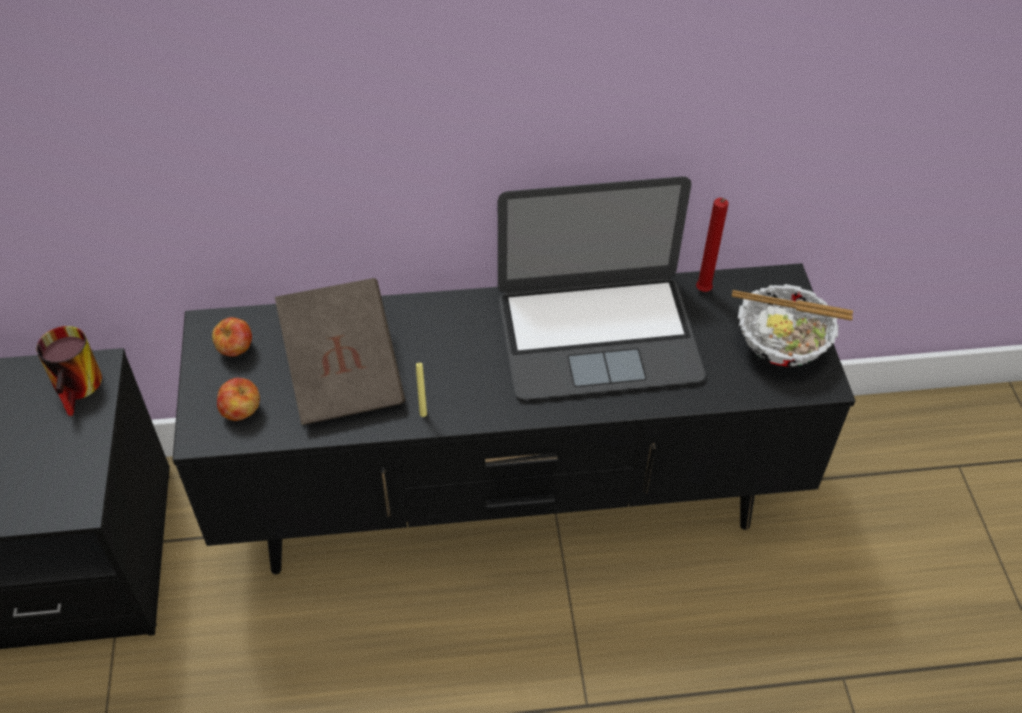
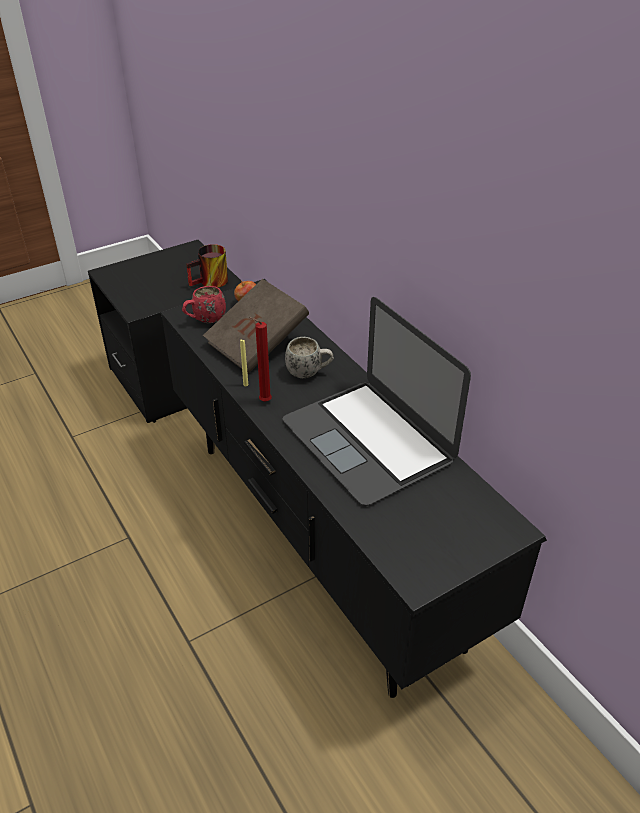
camera: 65 degrees right, 10 degrees down
(241, 412) = (205, 321): apple -> red mug
(441, 341) = (309, 373): none -> white mug
(703, 292) = (457, 483): red candle -> red candle (263, 401)
(781, 345) = (437, 545): bowl -> none

